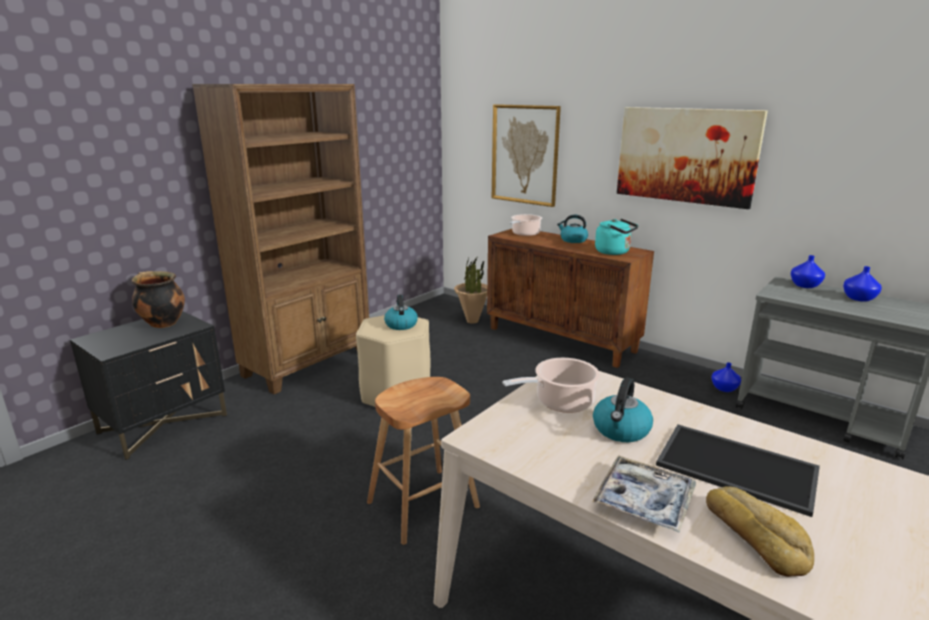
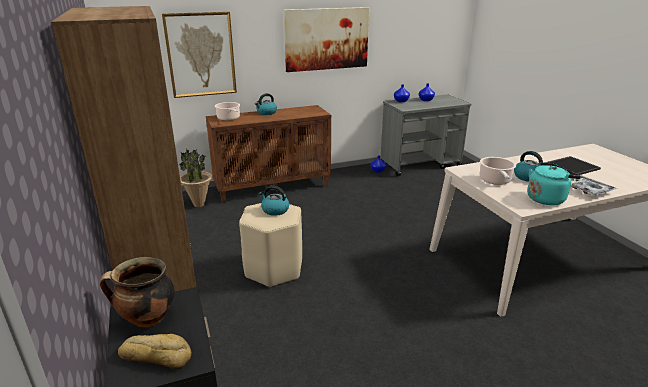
camera: 60 degrees left, 5 degrees up
(422, 505) = (416, 296): brown stool -> none
(614, 252) = (307, 112): turquoise kettle -> turquoise kettle (547, 198)
(755, 535) = (611, 180): bread -> bread (156, 356)

